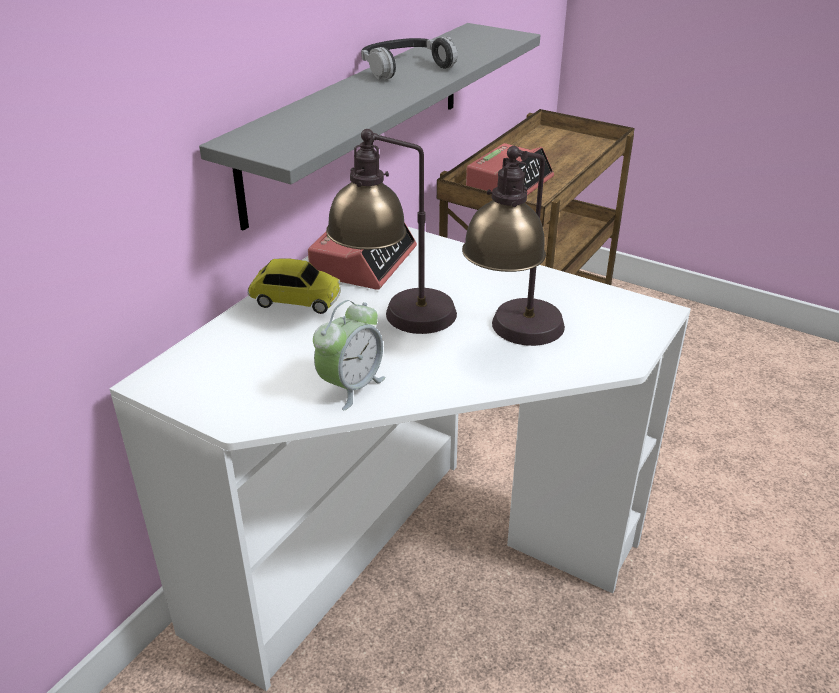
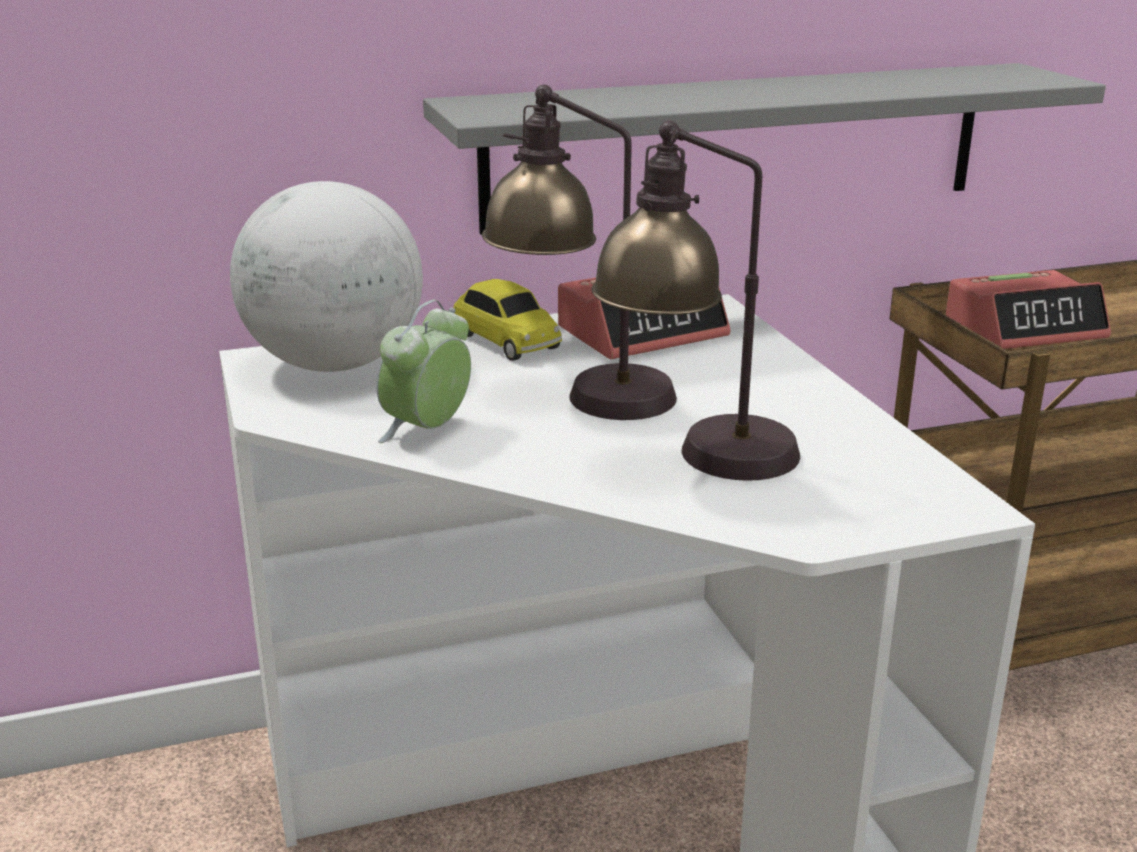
camera: 40 degrees right, 10 degrees down
(215, 363) = (335, 364): none -> globe
(351, 387) = (427, 430): alarm clock -> alarm clock turned 135 degrees clockwise
(405, 68) = (812, 83): headphones -> none

